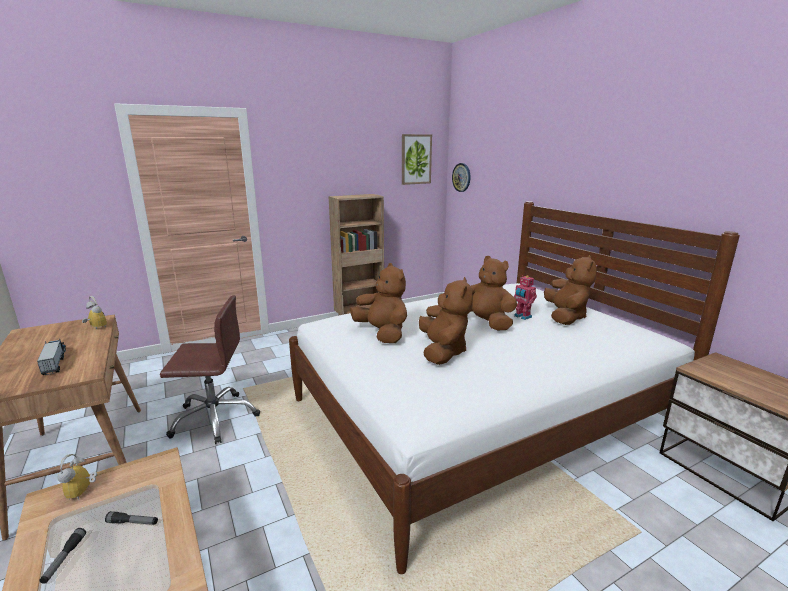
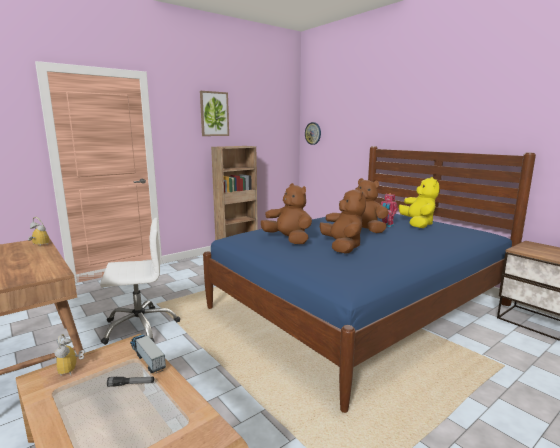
camera: 10 degrees left, 5 degrees down
(55, 362) = (18, 268): toy truck -> toy truck (147, 357)
(64, 559) = (82, 414): flashlight -> none
(215, 418) = (140, 327): brown office chair -> white office chair
(416, 159) = (277, 119): picture -> picture (214, 114)
(478, 415) = (359, 306): white bed -> blue bed
(565, 317) = (417, 224): brown plush toy -> yellow plush toy

